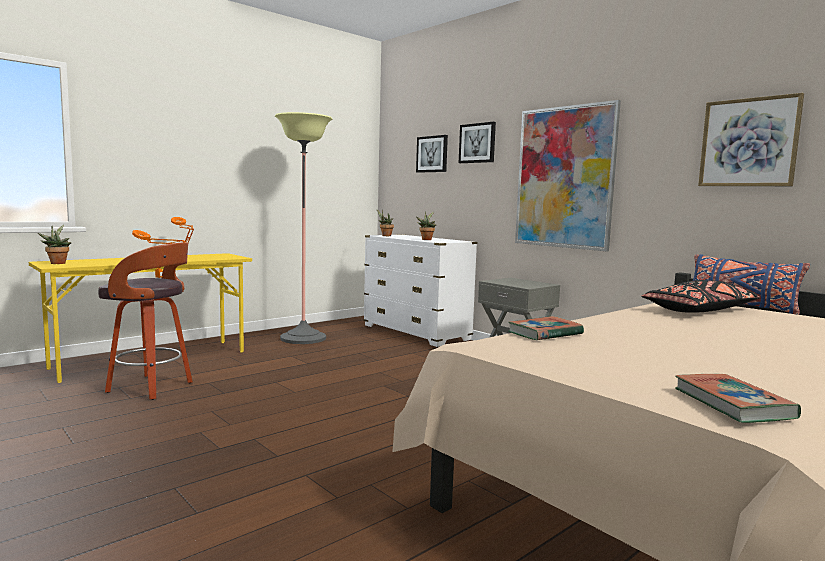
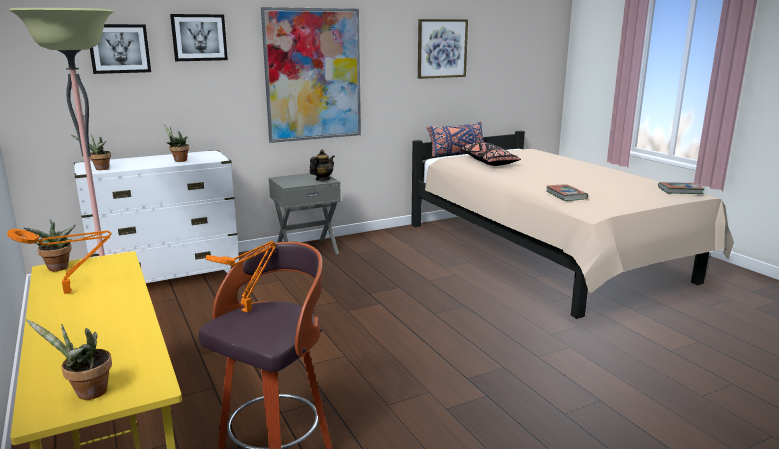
camera: 75 degrees left, 10 degrees up
(221, 254) = (57, 269): none -> potted plant
(526, 285) = (322, 179): none -> teapot

